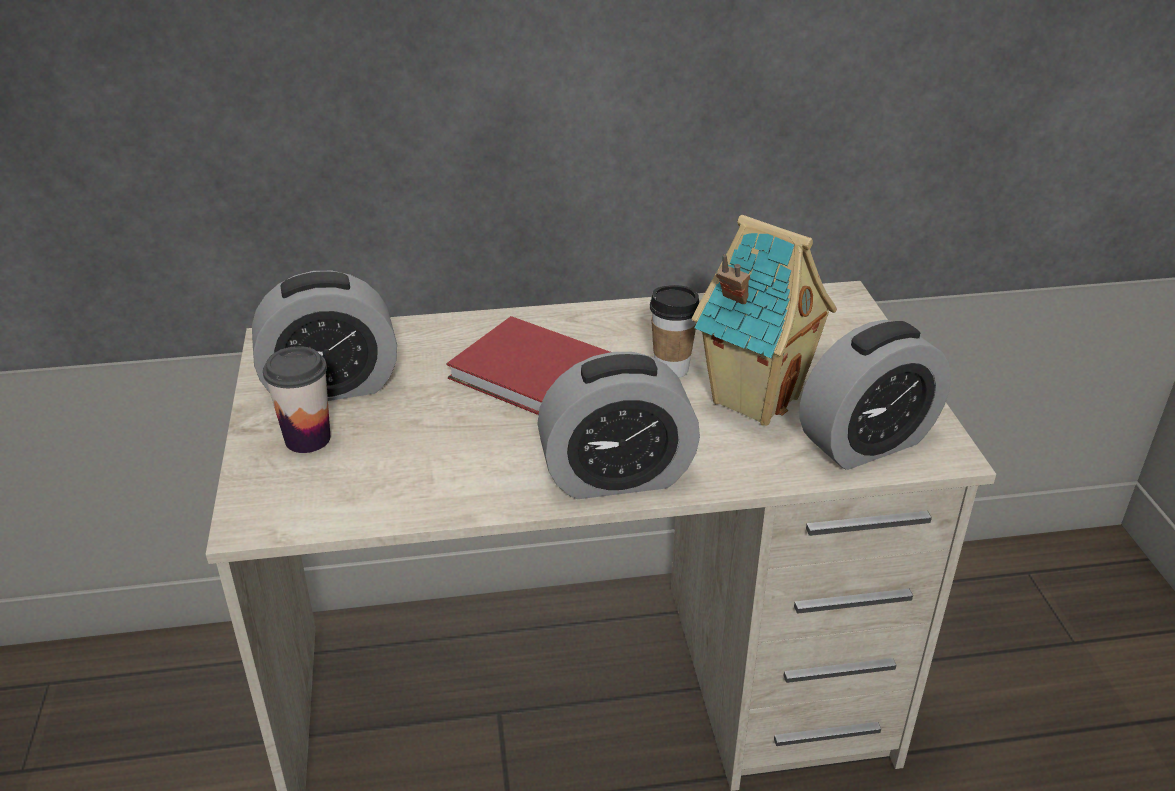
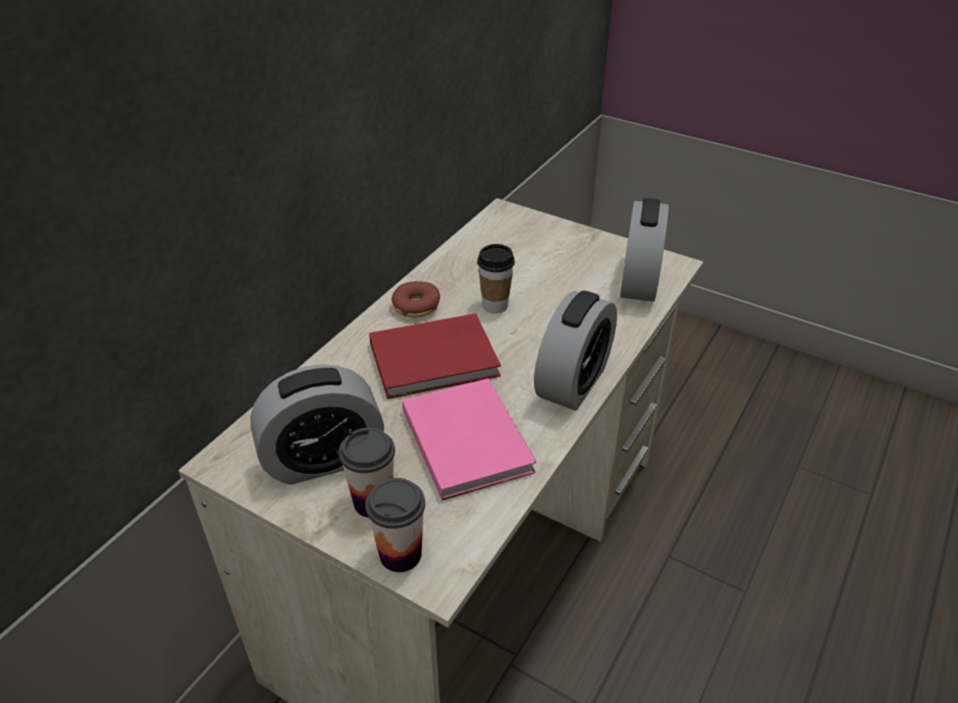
camera: 50 degrees left, 5 degrees up
(259, 486) = (400, 554): none -> cup
(331, 386) = (323, 459): alarm clock -> alarm clock turned 45 degrees clockwise
(449, 449) = (467, 438): none -> pink book
(601, 326) = (416, 306): none -> donut
(753, 398) = (559, 294): toy house -> none

